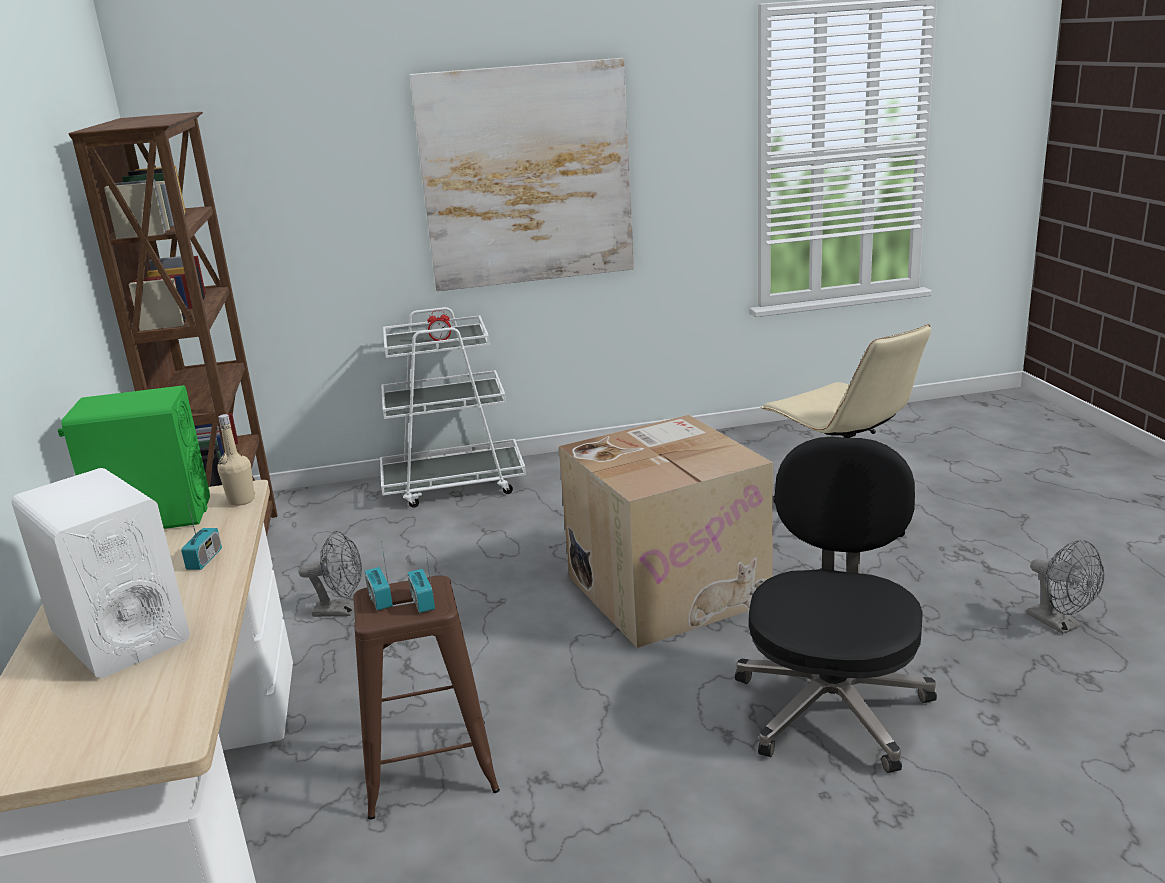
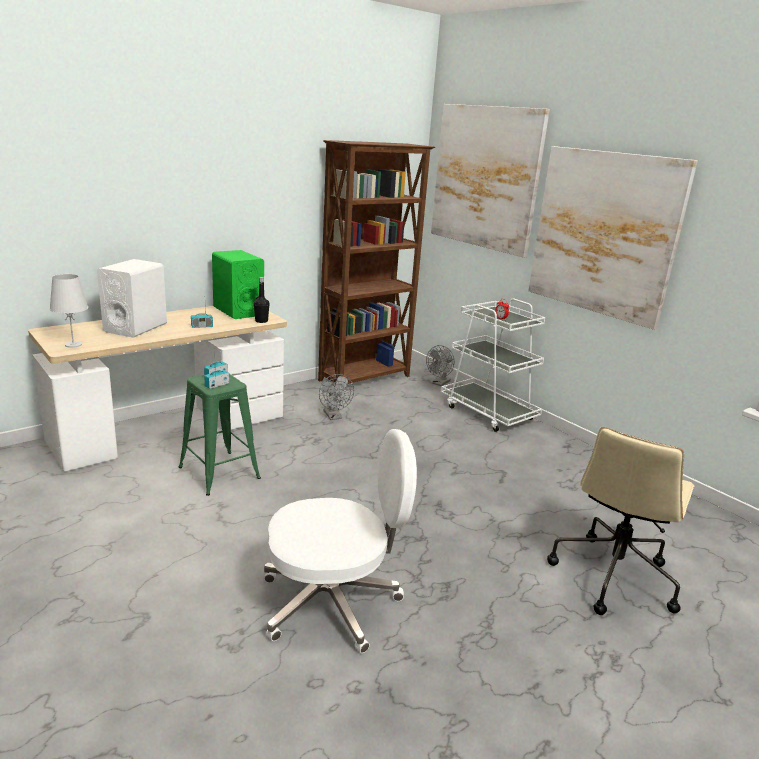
camera: 60 degrees right, 0 degrees up
(149, 724) = (73, 344): none -> white table lamp
(241, 500) = (261, 321): beige bottle -> black bottle
(287, 147) = (485, 178): none -> picture
(429, 768) = (219, 473): brown stool -> green stool
(668, 588) = (429, 511): cardboard box -> none
(832, 705) = (333, 602): black office chair -> white office chair
(1060, 624) = (525, 733): grey fan -> grey fan (439, 383)

